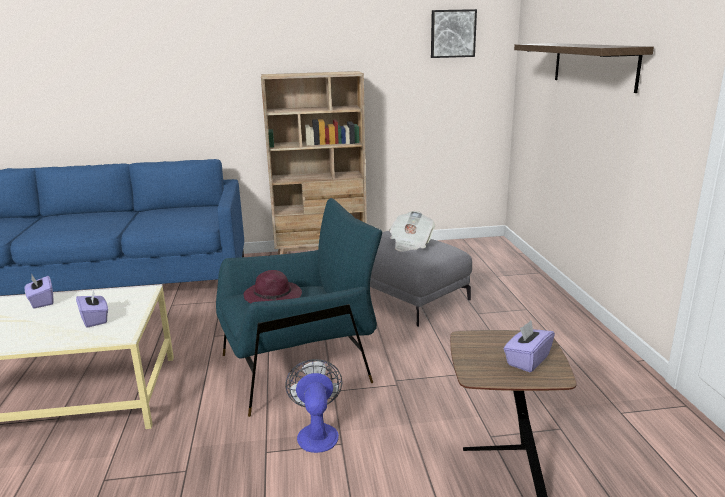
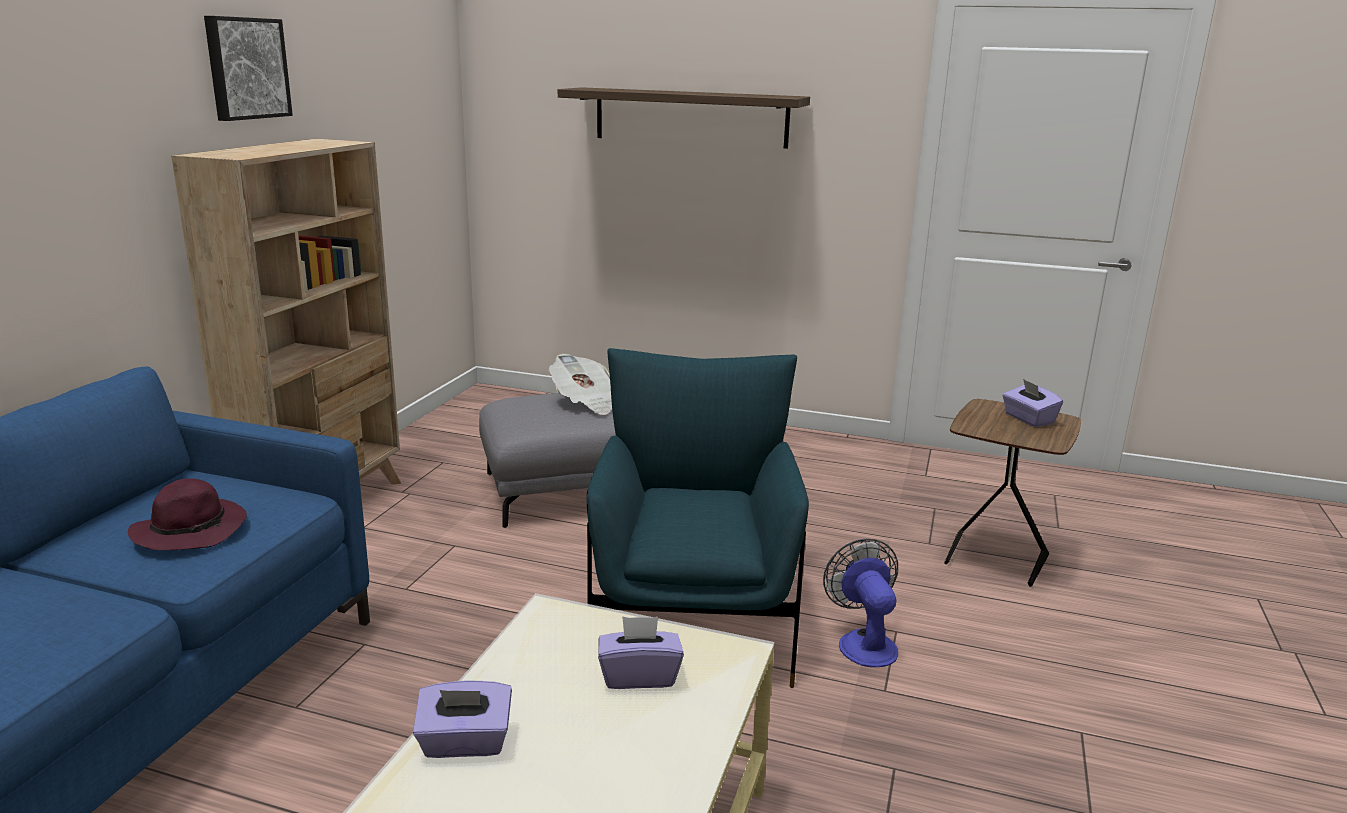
camera: 65 degrees left, 0 degrees up
(274, 297) = (695, 515): purple hat -> purple hat (192, 530)
(317, 432) = (863, 642): fan -> fan turned 60 degrees clockwise
(452, 33) = (404, 69): picture -> picture (246, 68)

